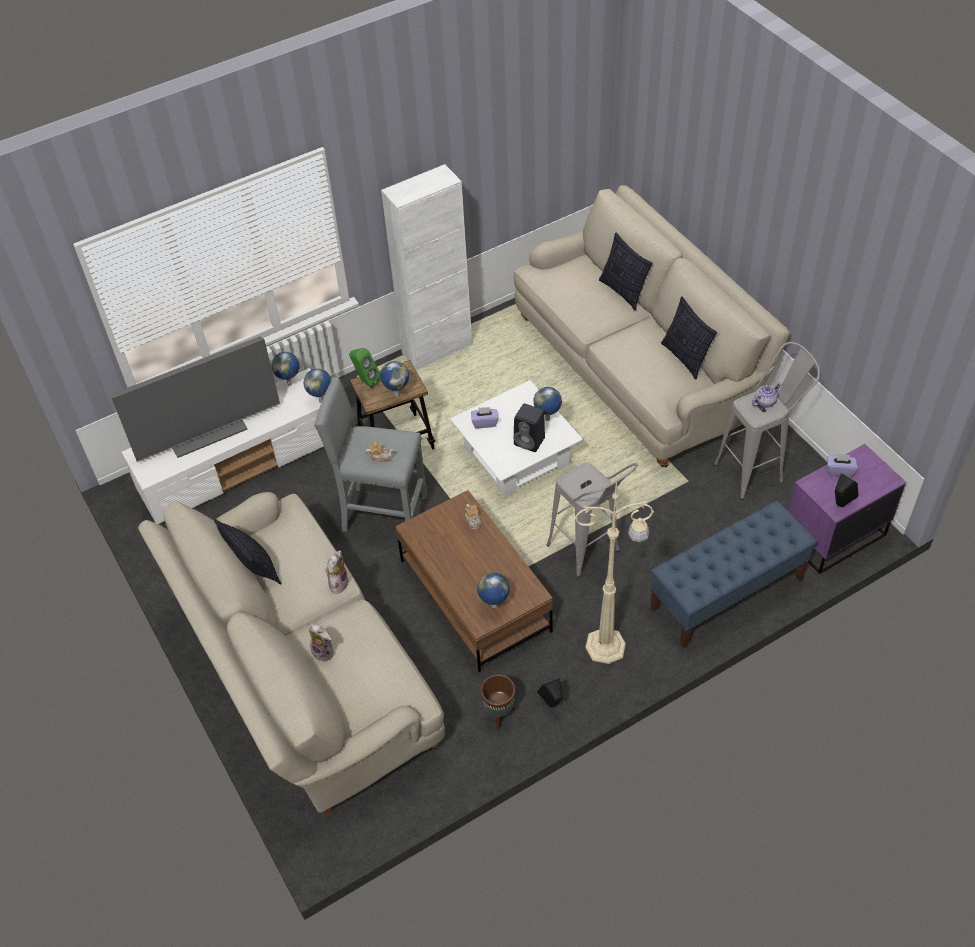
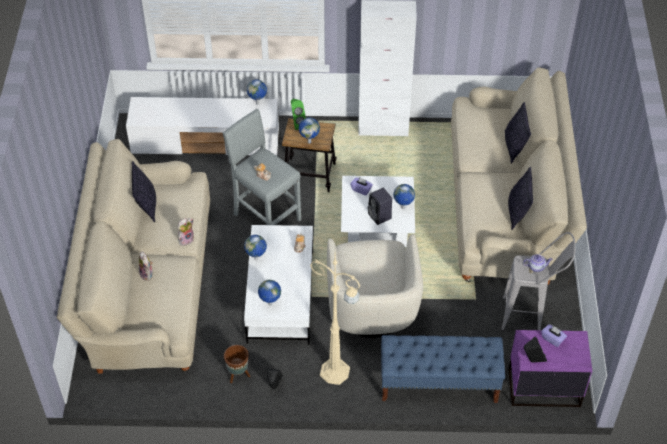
camera: 30 degrees right, 0 degrees up
(207, 431) = (187, 109): television -> none
(322, 401) = (268, 124): globe -> globe (256, 259)
(474, 596) = (280, 296): brown coffee table -> white coffee table
(590, 555) = (371, 311): grey stool -> beige armchair

